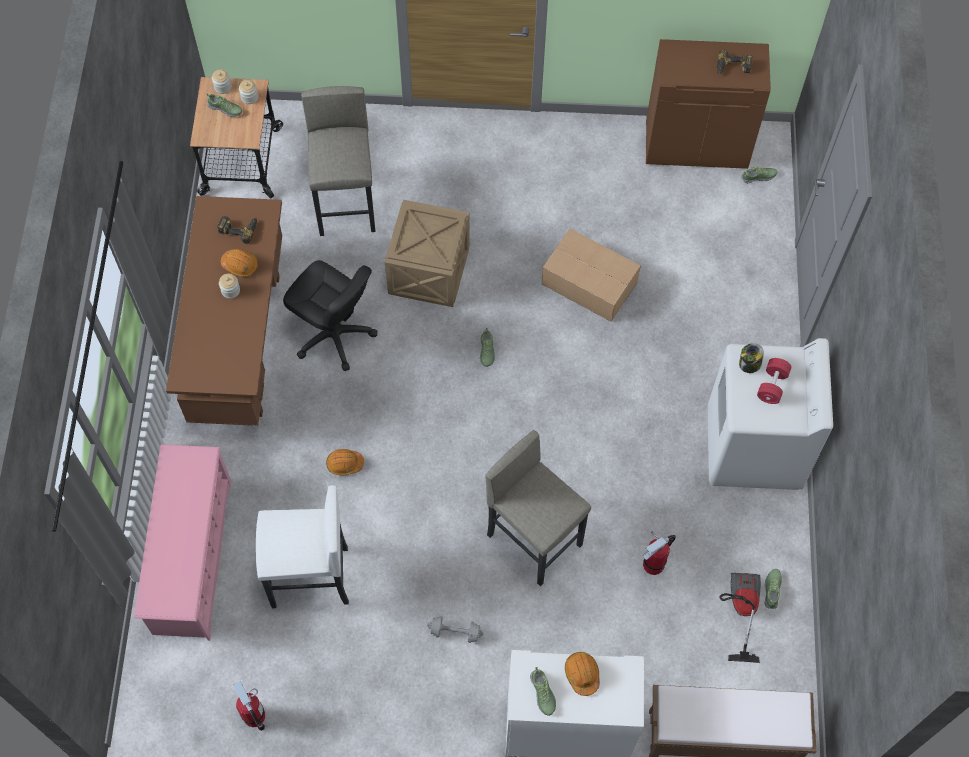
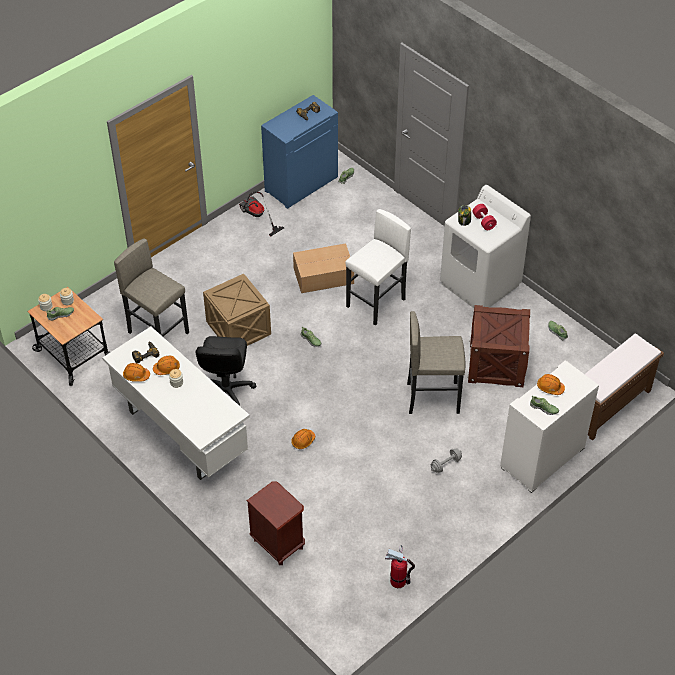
camera: 45 degrees left, 15 degrees down
(192, 557) = (278, 543): pink shoe rack -> brown nightstand
(203, 247) = (136, 375): none -> orange hard hat
(240, 343) = (180, 433): brown desk -> white desk
(310, 577) = (349, 501): white stool -> white stool (376, 303)
(334, 335) = (226, 392): black office chair -> black office chair turned 105 degrees clockwise
(653, 564) = (496, 363): fire extinguisher -> crate
(697, 144) = (301, 184): brown cabinet -> blue cabinet
(740, 610) = (554, 350): vacuum cleaner -> vacuum cleaner (256, 217)

